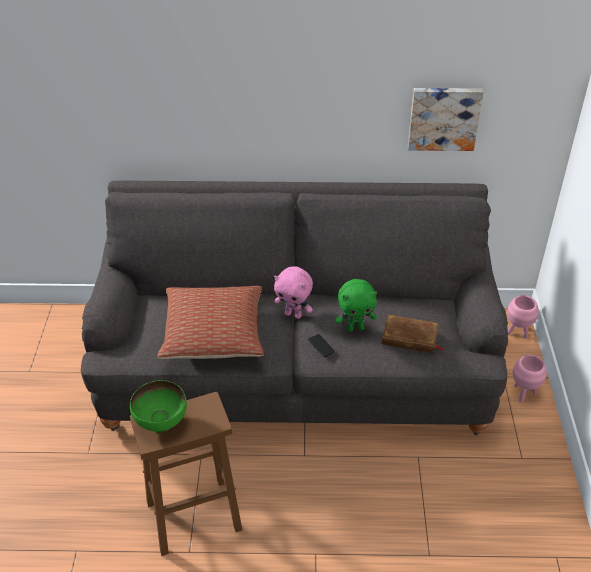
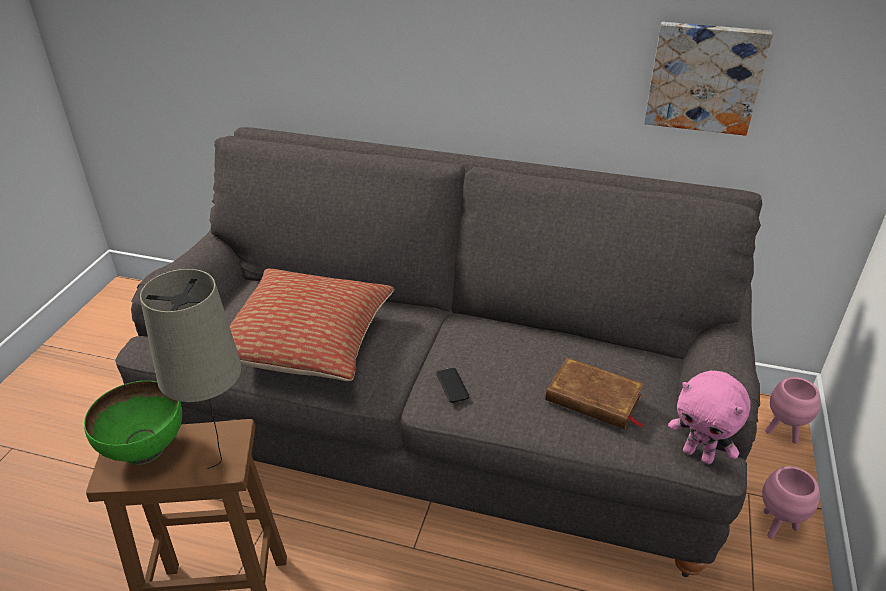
camera: 15 degrees right, 5 degrees down
(218, 424) = (226, 470): none -> beige table lamp
(293, 314) = (433, 336): pink plush toy -> pink plush toy (699, 455)
(355, 328) = (513, 369): green plush toy -> none

